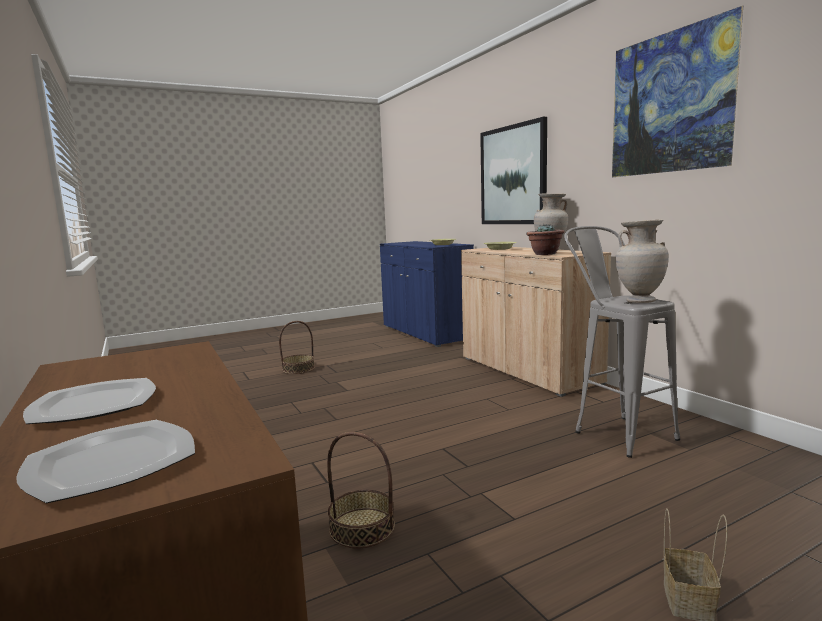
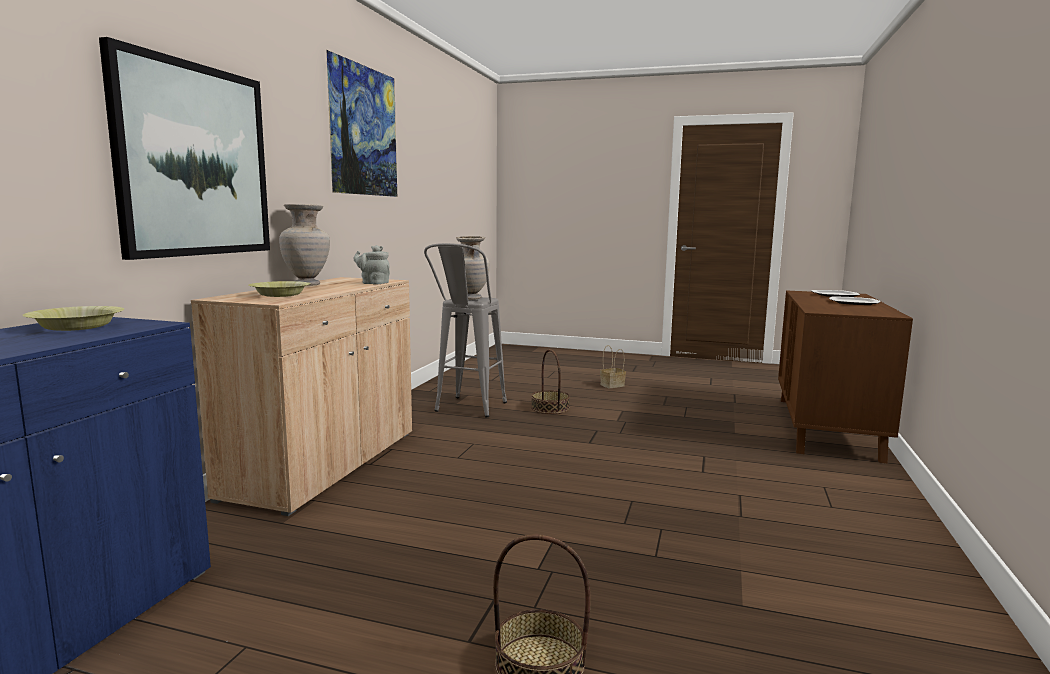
camera: 135 degrees left, 0 degrees up
(362, 528) = (706, 432): basket -> basket (550, 408)
(544, 254) = (373, 283): potted plant -> grey teapot

